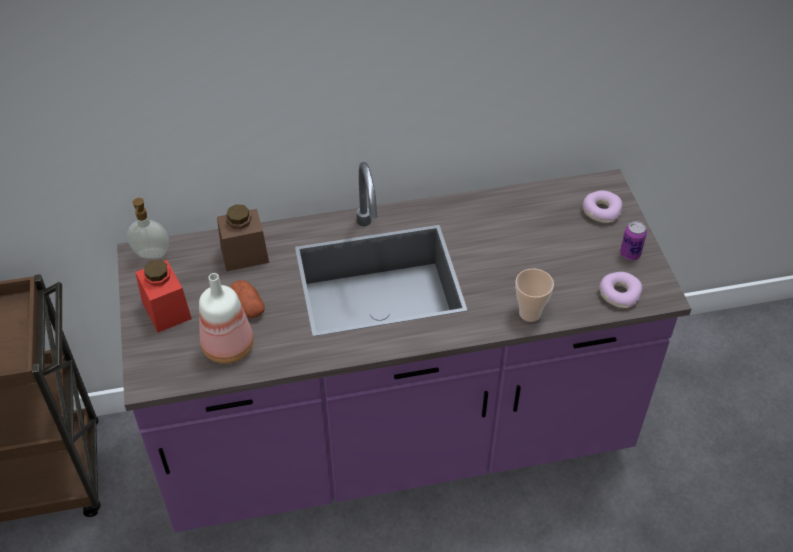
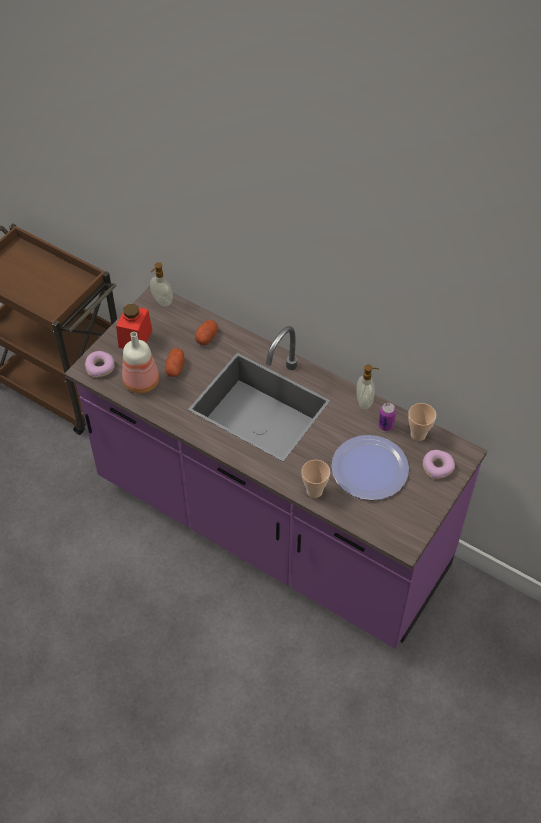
camera: 45 degrees right, 5 degrees up
(244, 254) = (206, 337): brown jar -> potato
(471, 203) = (365, 402): none -> soap dispenser
(550, 256) = (369, 468): none -> plate
(551, 197) = (418, 434): none -> cup
(619, 294) = (380, 522): donut -> donut (100, 367)
(630, 254) = (419, 506): can -> can (386, 425)

